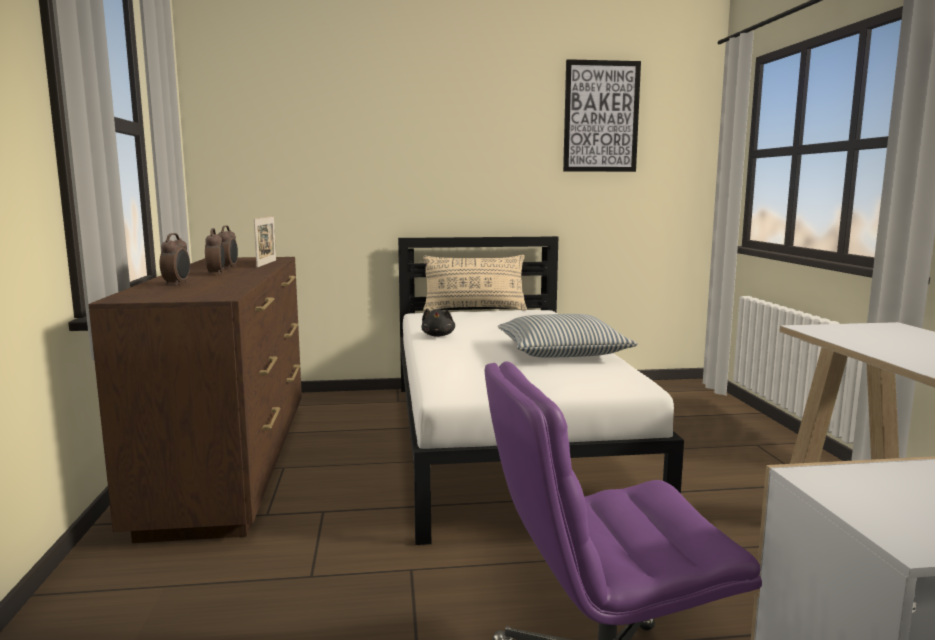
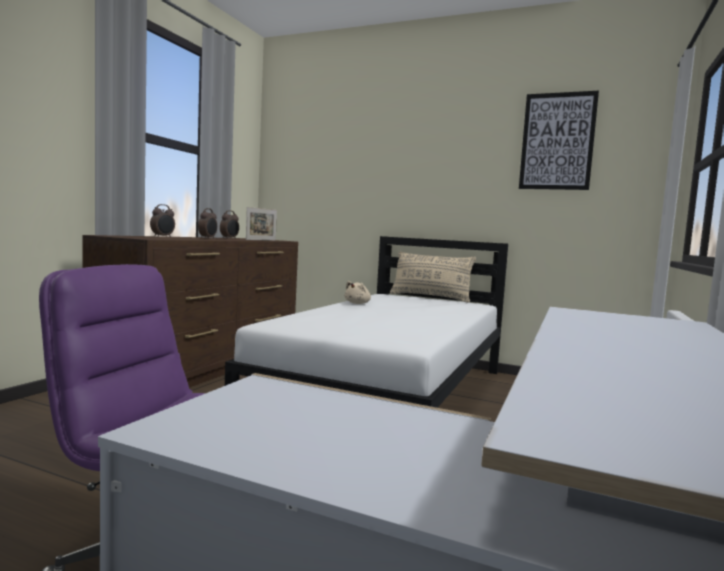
camera: 30 degrees right, 5 degrees down
(438, 335) = (358, 303): black plush toy -> beige plush toy
(561, 352) = (417, 322): pillow -> none

